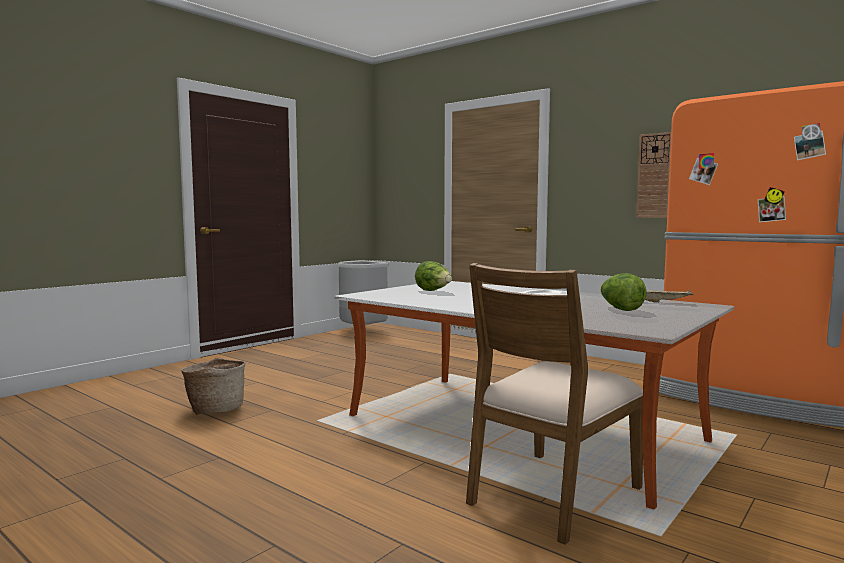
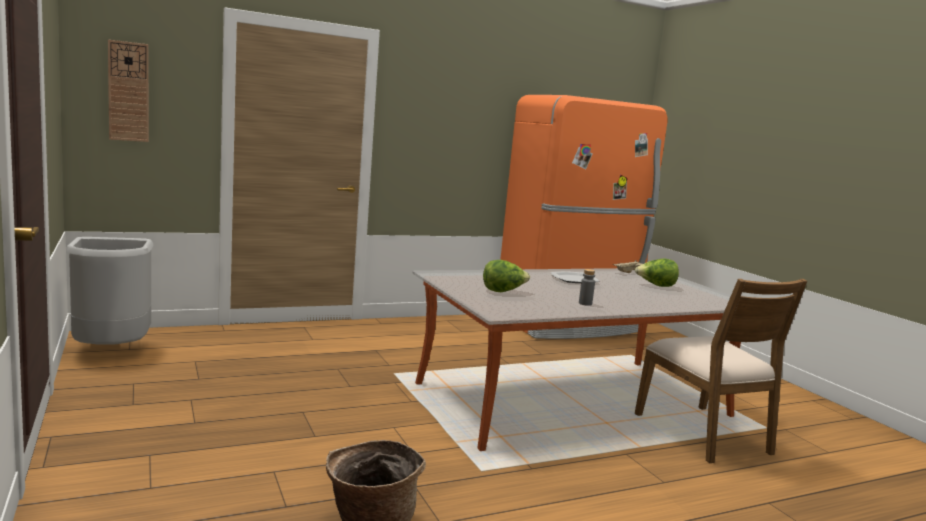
camera: 65 degrees left, 5 degrees up
(452, 302) = (585, 303): none -> grey bottle
(654, 176) = (478, 142): wall clock -> wall clock (128, 92)

